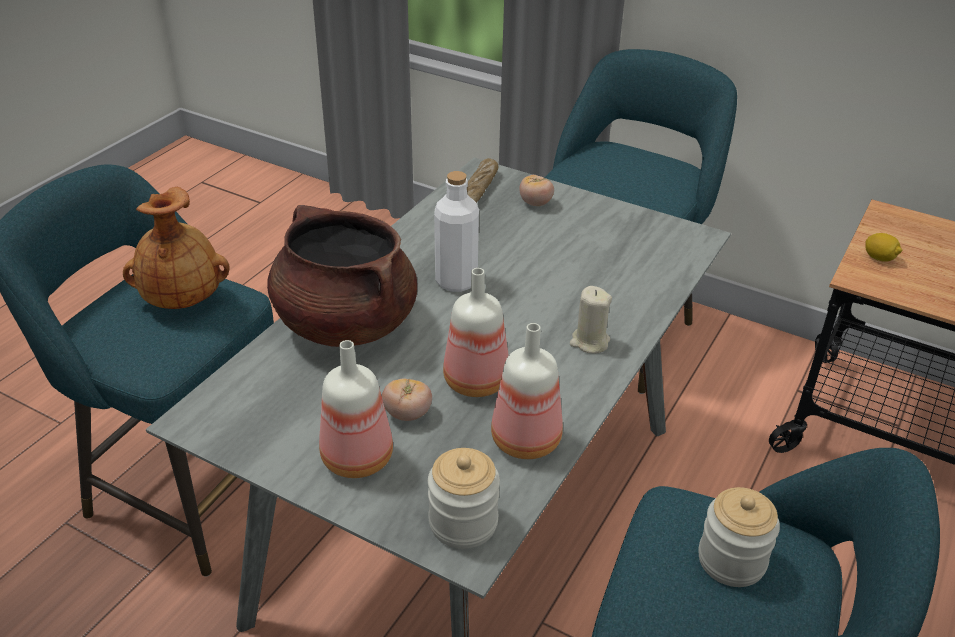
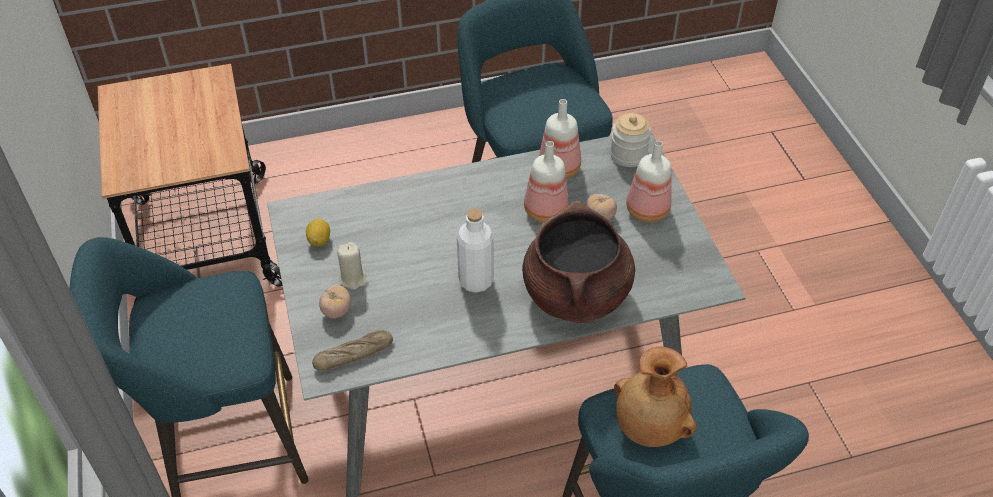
camera: 135 degrees left, 10 degrees up
(589, 342) = (459, 192): beige candle -> beige candle (353, 279)
(731, 560) = (526, 99): jar -> none
(879, 258) = (193, 161): lemon -> lemon (319, 240)

